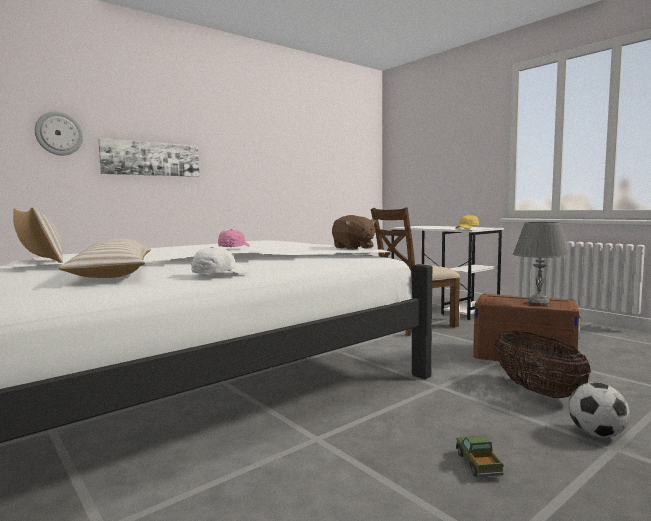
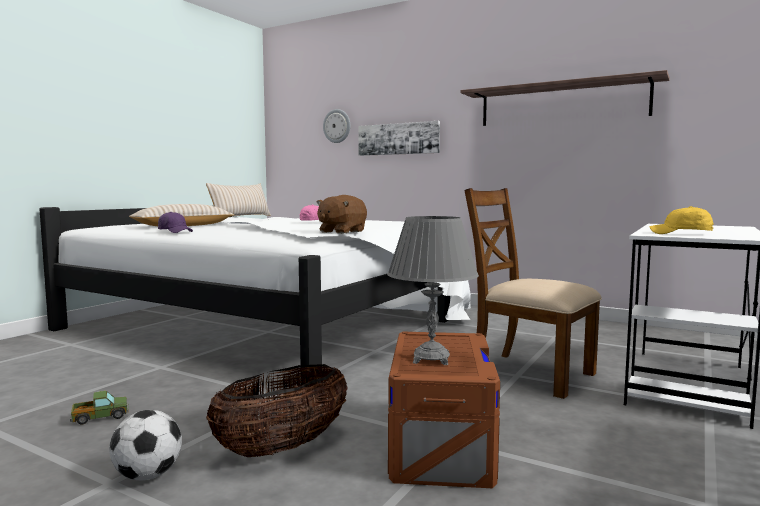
camera: 70 degrees right, 0 degrees up
(219, 274) = (175, 231): white cap -> purple cap
(289, 146) = (562, 104): none -> shelf

